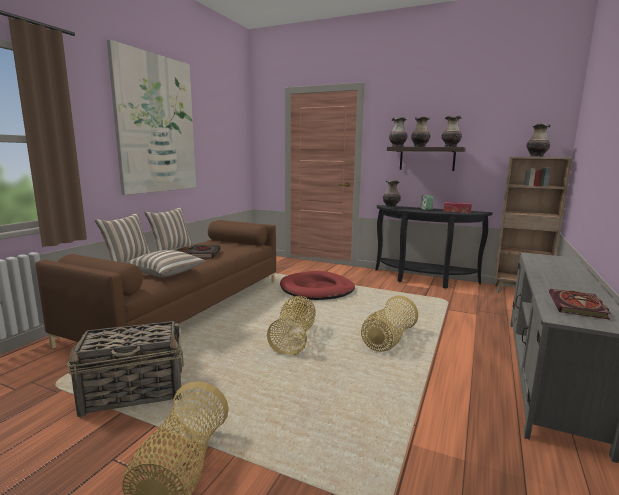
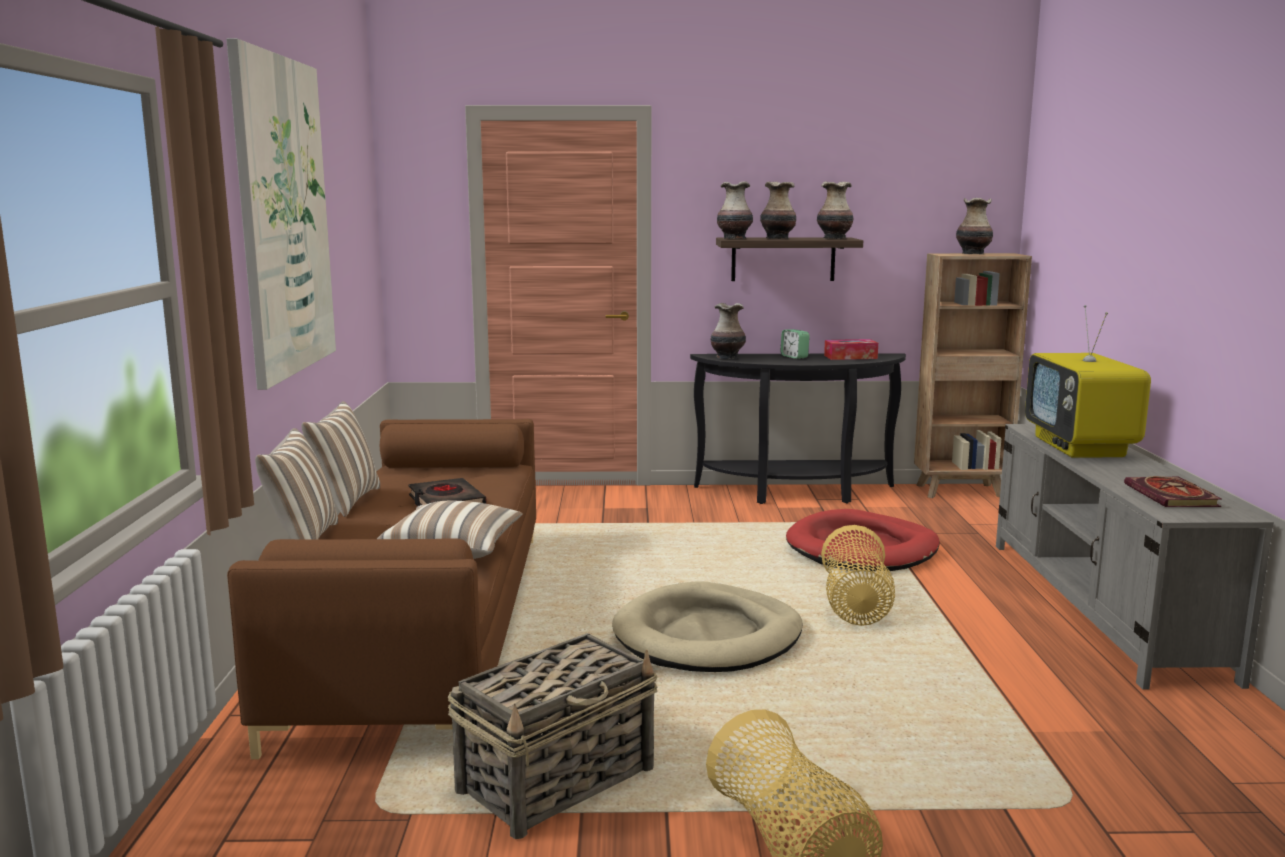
camera: 25 degrees left, 0 degrees up
(294, 339) = (708, 636): basket -> beige dog bed
(317, 289) = (634, 542): red dog bed -> red dog bed (862, 549)
(552, 269) = (1080, 447): none -> television

